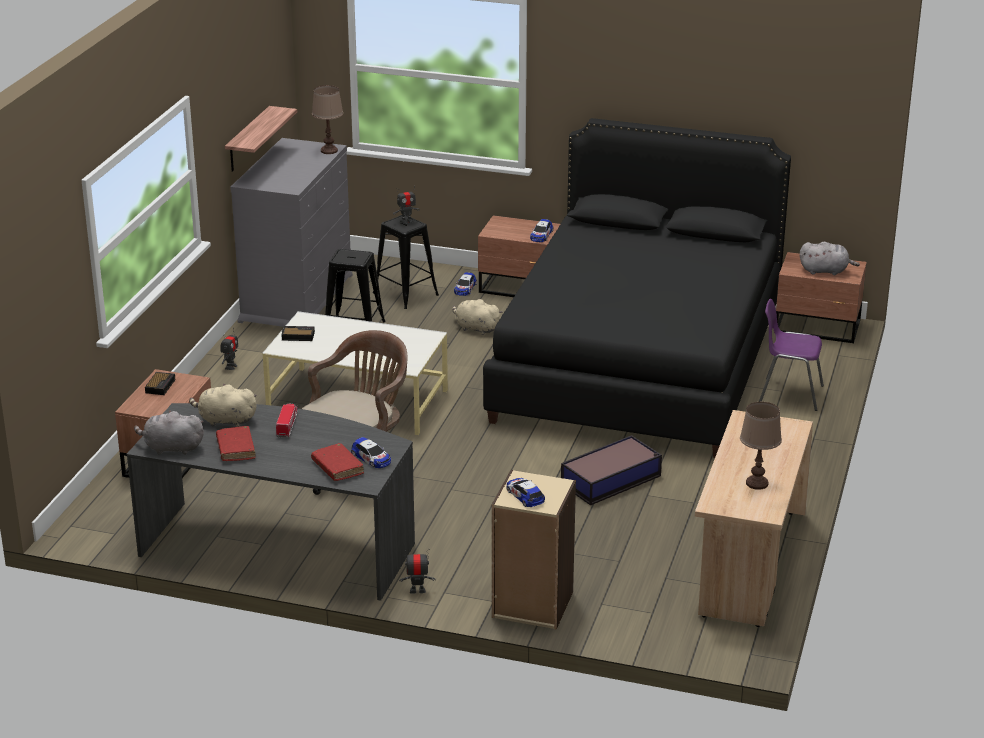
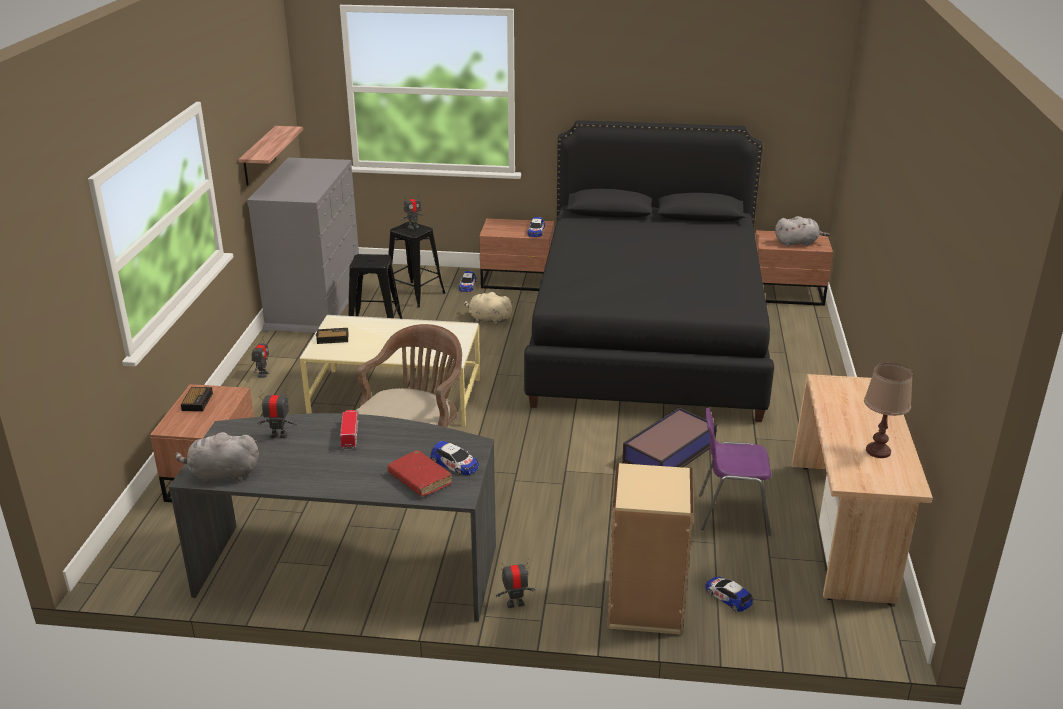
camera: 10 degrees left, 0 degrees up
(225, 420) = (279, 435): beige plush toy -> toy robot
(236, 449) = (297, 468): red book -> none
(329, 150) = (336, 165): brown table lamp -> none
(525, 495) = (645, 492): toy car -> toy car (728, 597)
(789, 394) = (793, 354): purple chair -> purple chair (731, 513)

